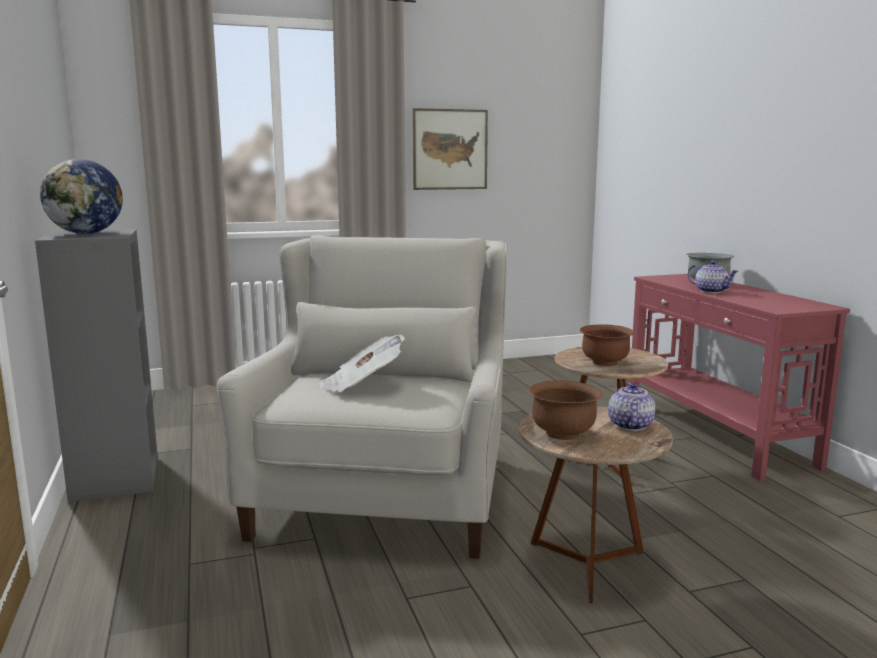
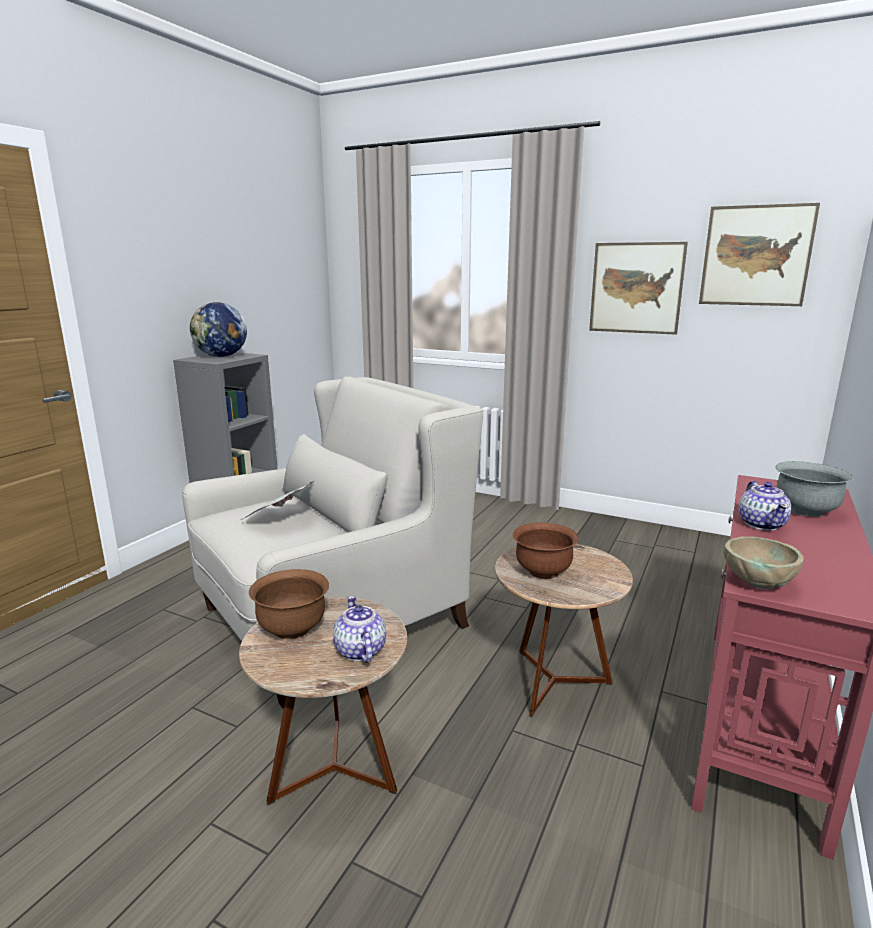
camera: 45 degrees right, 5 degrees up
(535, 123) = (756, 256): none -> picture
(629, 425) = (360, 651): teapot -> teapot turned 75 degrees counterclockwise
(778, 309) = (756, 583): none -> beige bowl

